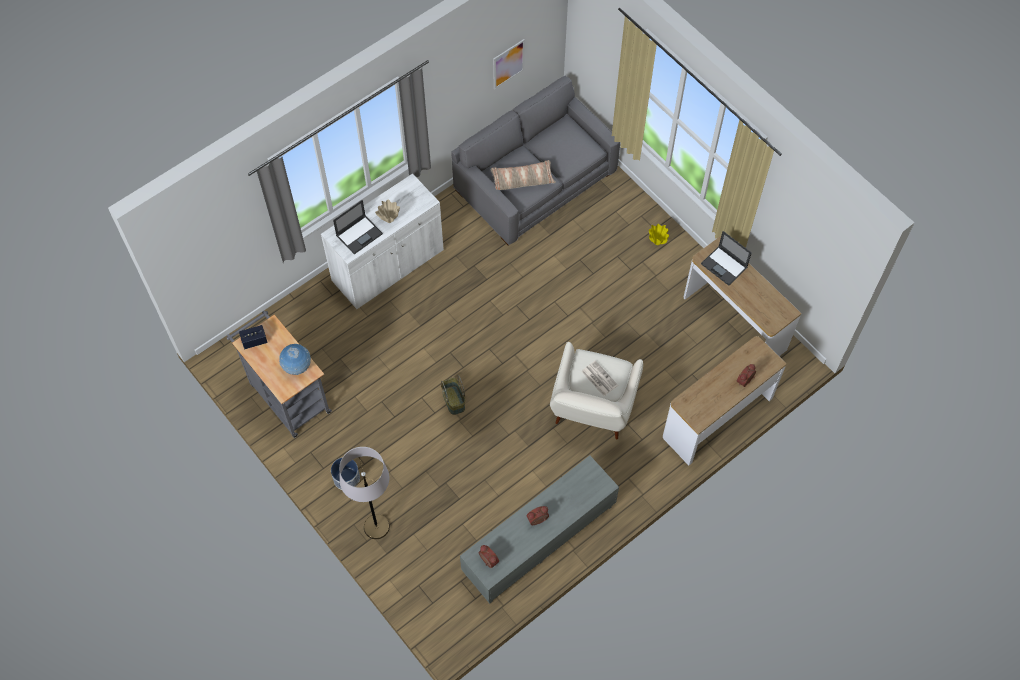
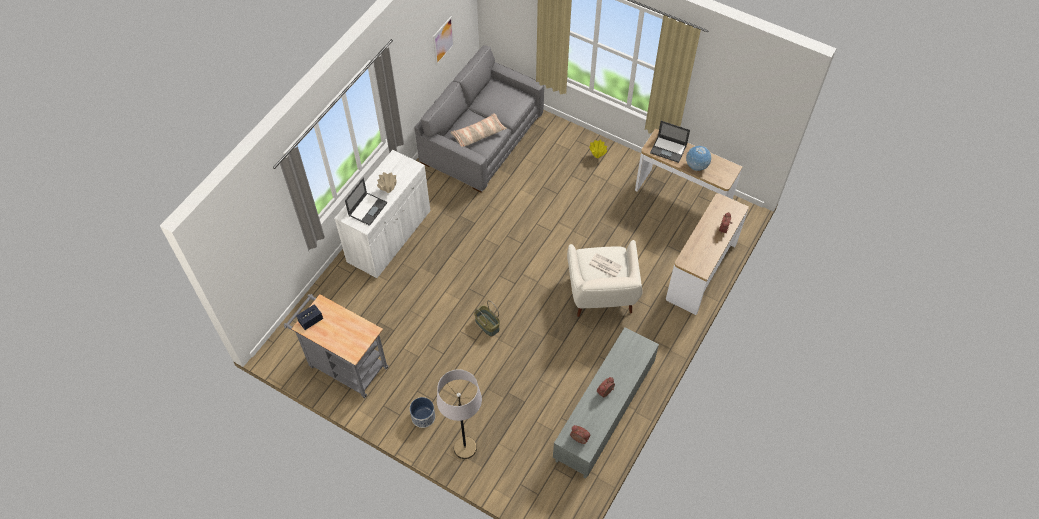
camera: 20 degrees left, 5 degrees down
(297, 367) = (357, 330): globe -> globe (696, 166)

